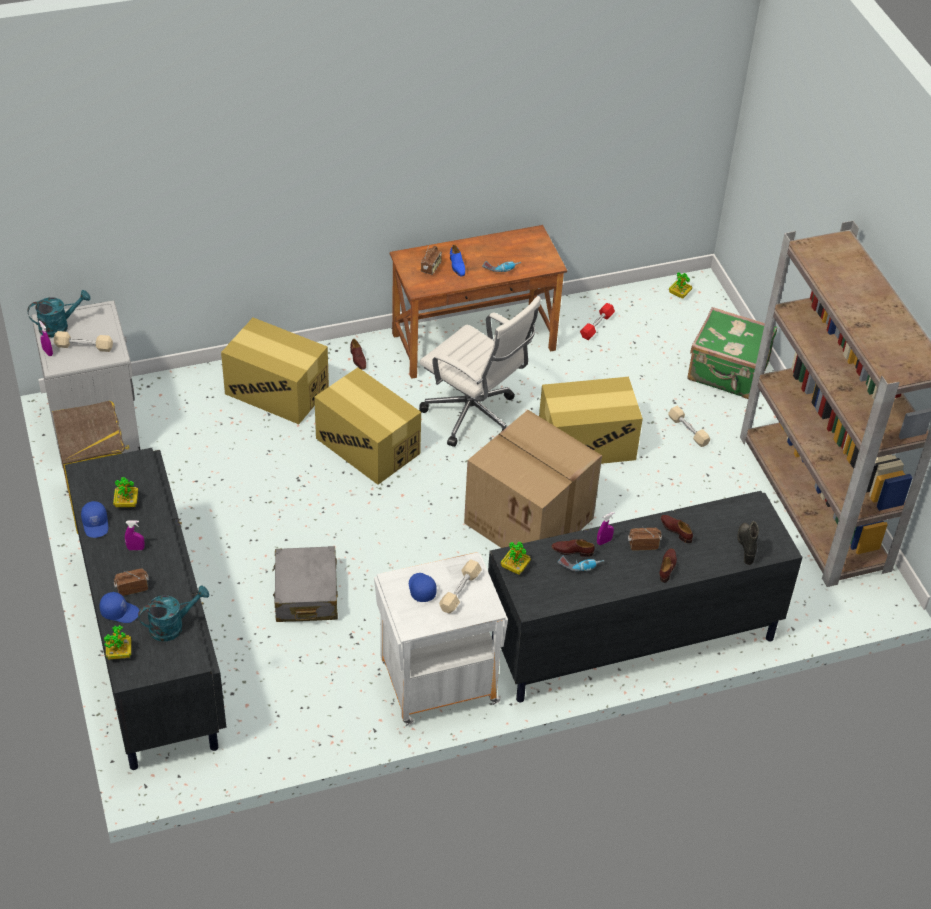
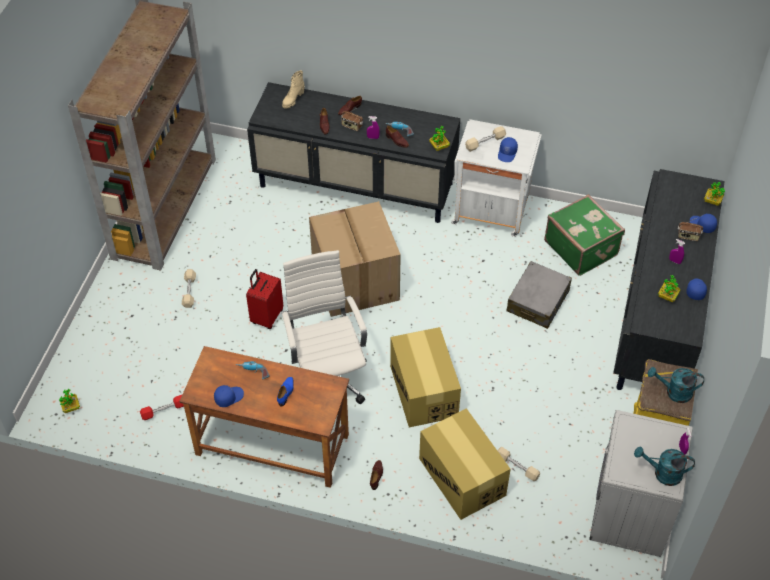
camera: 145 degrees left, 5 degrees up
(84, 346) = (649, 442): beige dumbbell -> beige dumbbell (517, 467)
(172, 626) = (672, 203): turquoise watering can -> turquoise watering can (674, 392)
(431, 268) = (308, 401): radio -> none
(503, 243) = (228, 397): none -> blue cap
(587, 443) = (266, 316): cardboard box -> red suitcase
(727, 373) = (114, 321): green suitcase -> green suitcase (581, 247)
(747, 546) = (293, 100): black boot -> beige boot

